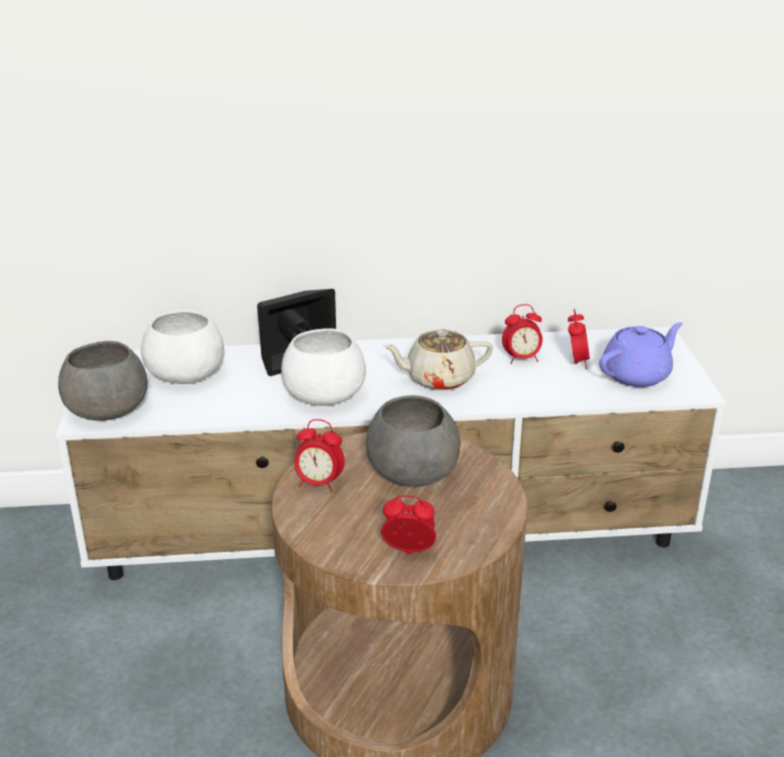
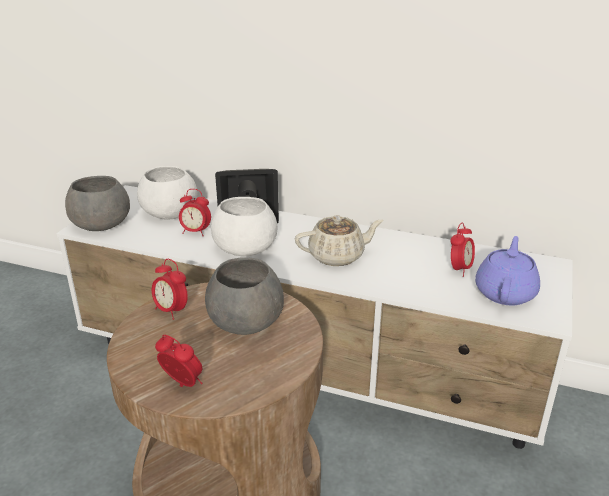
camera: 25 degrees right, 0 degrees up
(438, 378) = (337, 256): beige teapot -> beige teapot turned 150 degrees clockwise
(521, 359) = (416, 256): alarm clock -> alarm clock (195, 232)
(637, 375) = (505, 292): purple teapot -> purple teapot turned 60 degrees counterclockwise

